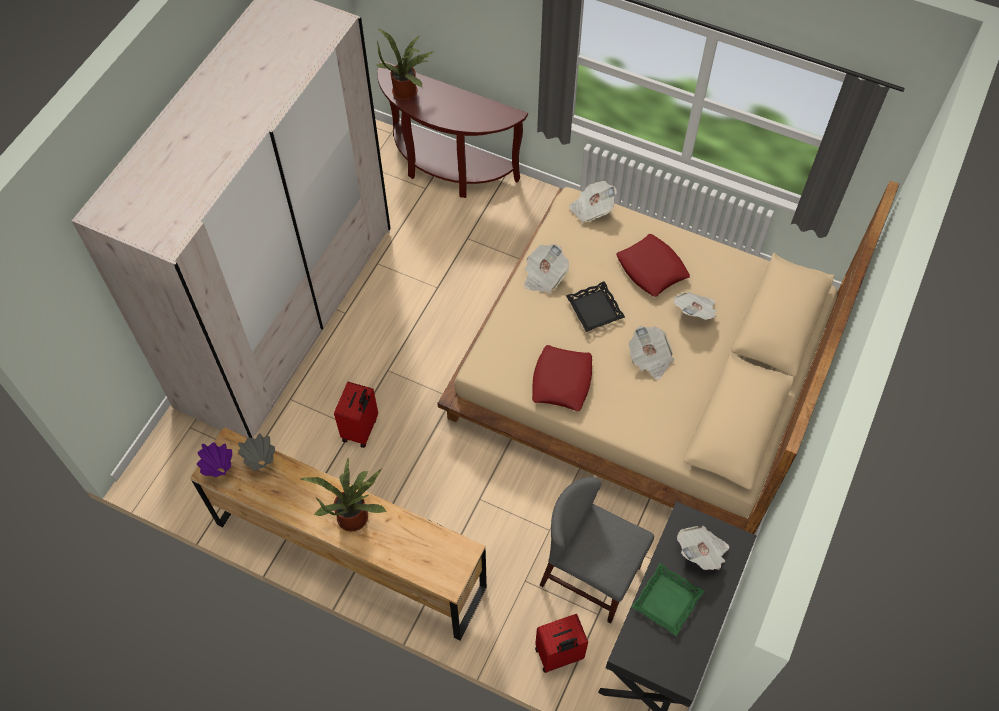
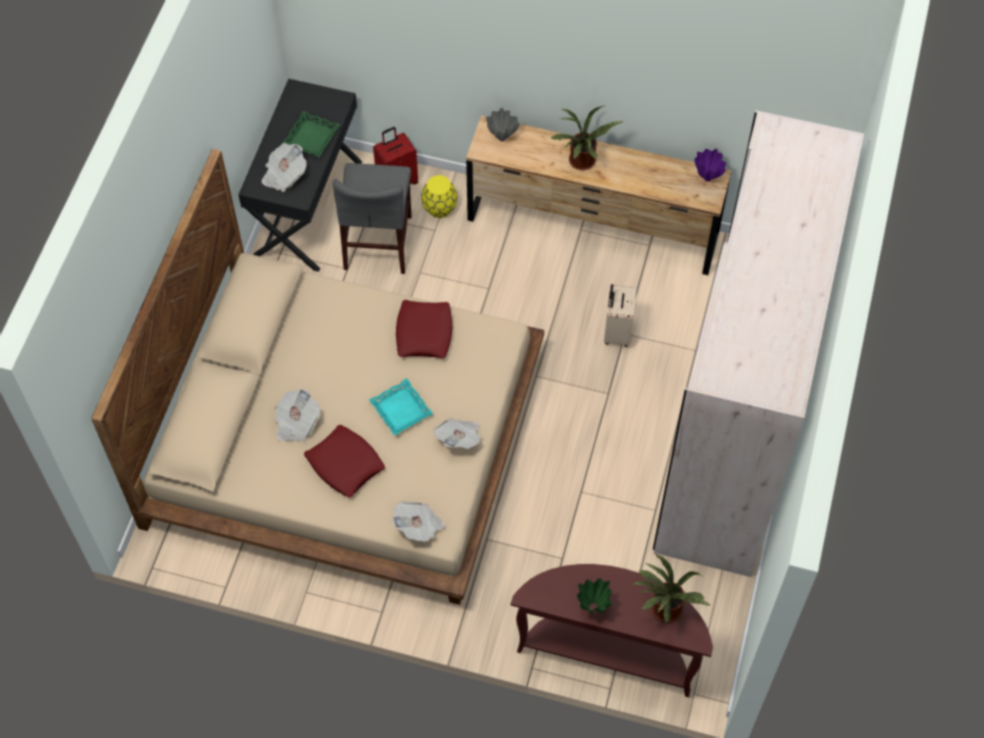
camera: 170 degrees right, 0 degrees up
(262, 464) = (673, 189): grey vase -> grey vase (501, 138)
(361, 429) = (616, 332): red suitcase -> beige suitcase
(463, 101) = (592, 607): none -> green vase
(515, 607) = (439, 209): none -> yellow vase
(590, 575) = (378, 242): grey chair -> grey chair turned 75 degrees clockwise
(595, 309) = (400, 410): black tray -> turquoise tray
(650, 359) = (340, 368): newspaper -> none

